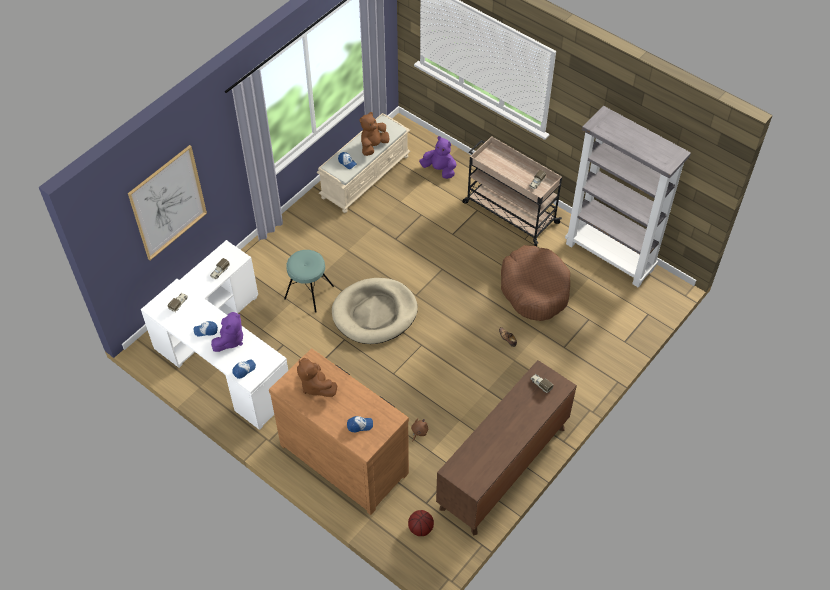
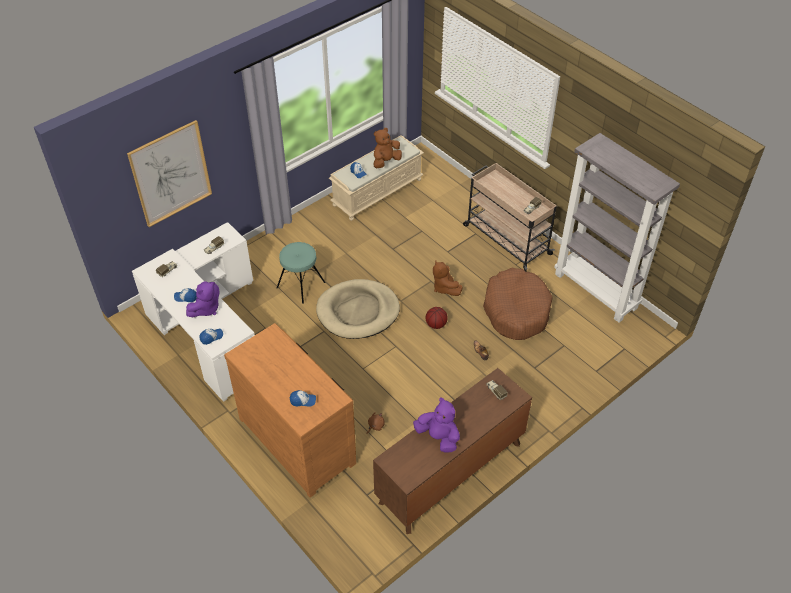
camera: 10 degrees right, 5 degrees down
(316, 385) = (270, 357): brown plush toy -> brown plush toy (444, 288)
(420, 528) = (355, 518): basketball -> basketball (435, 324)
(439, 169) = (447, 194): purple plush toy -> purple plush toy (438, 437)

